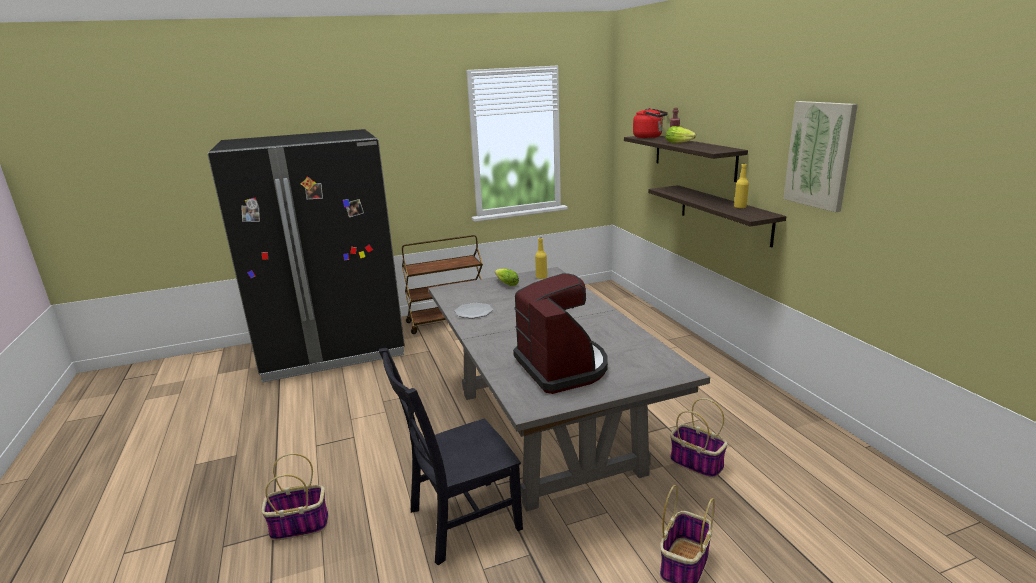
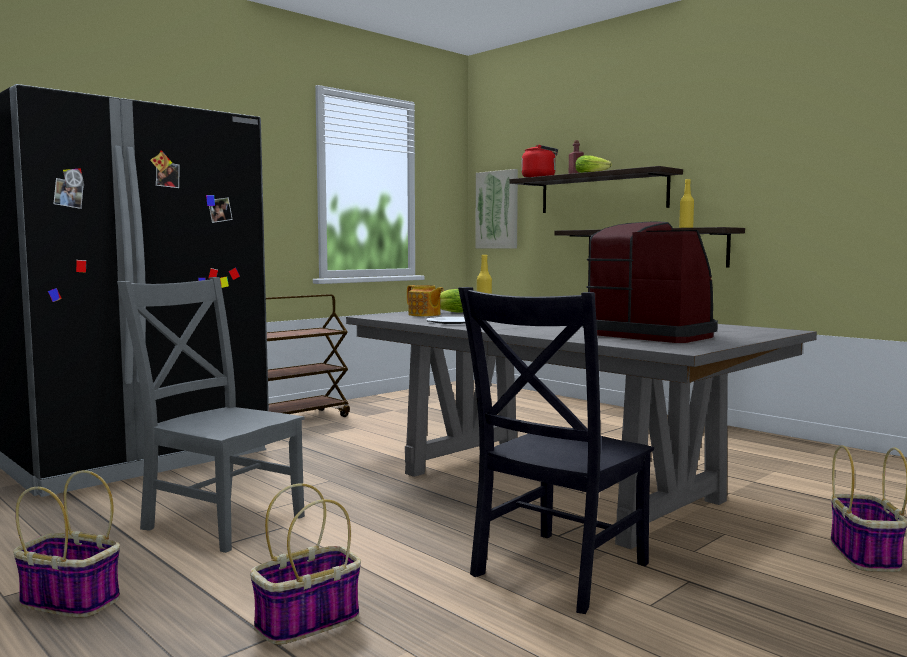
camera: 25 degrees left, 15 degrees down
(328, 423) = (220, 521): none -> grey chair
(480, 289) = (424, 315): none -> teapot
(695, 463) = (759, 486): basket -> basket (68, 601)
(820, 155) = (782, 154): picture -> picture (497, 210)

